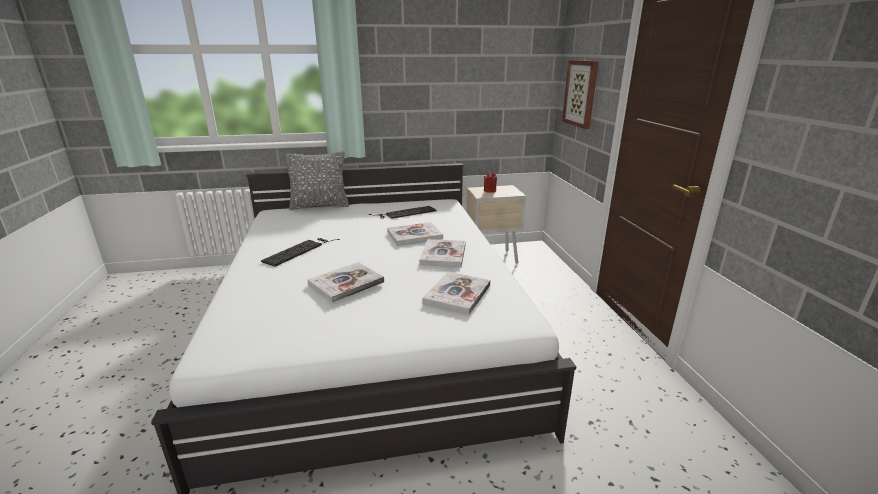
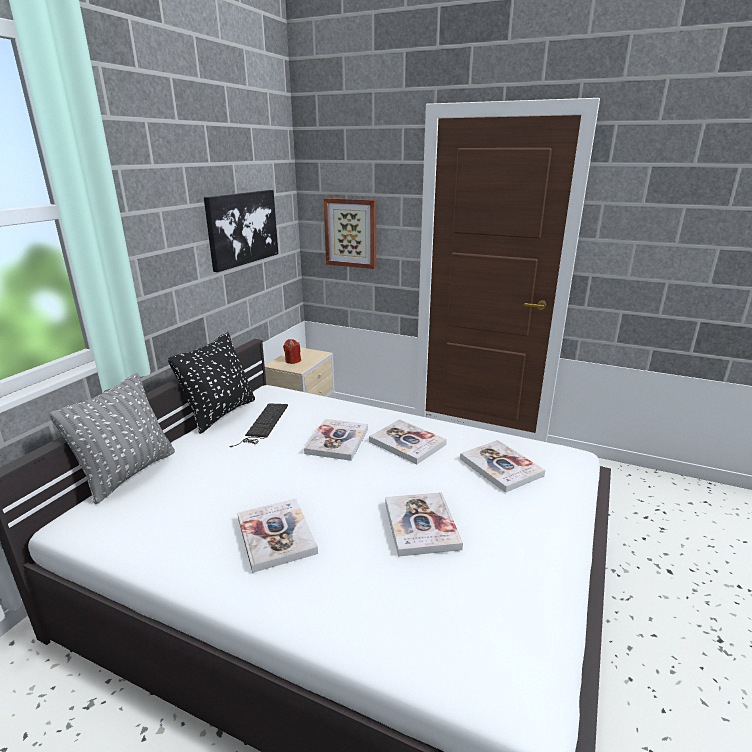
camera: 55 degrees left, 0 degrees up
(299, 250) = (276, 535): keyboard -> book
(401, 201) = (220, 413): none -> black pillow
(481, 78) = (242, 228): none -> picture

